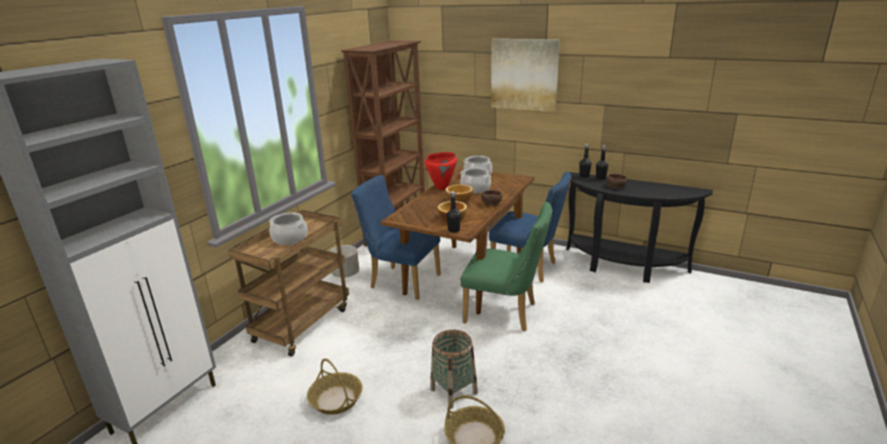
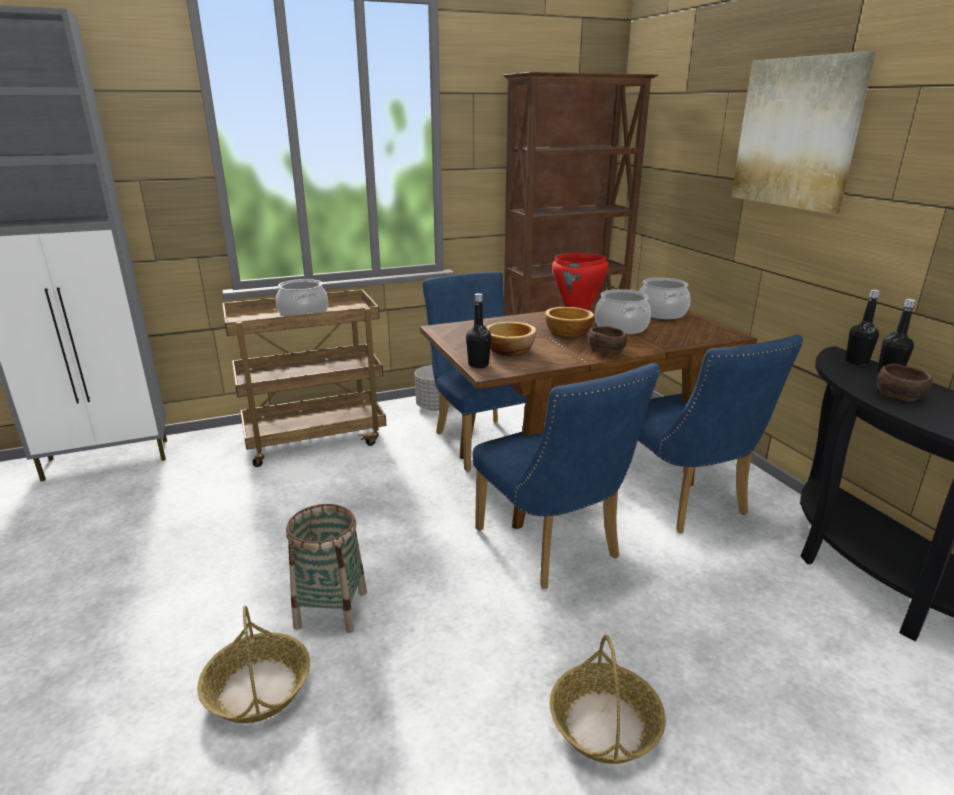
camera: 40 degrees right, 0 degrees up
(336, 399) = (217, 536): basket -> basket (605, 725)
(506, 314) = (553, 549): green chair -> blue chair

